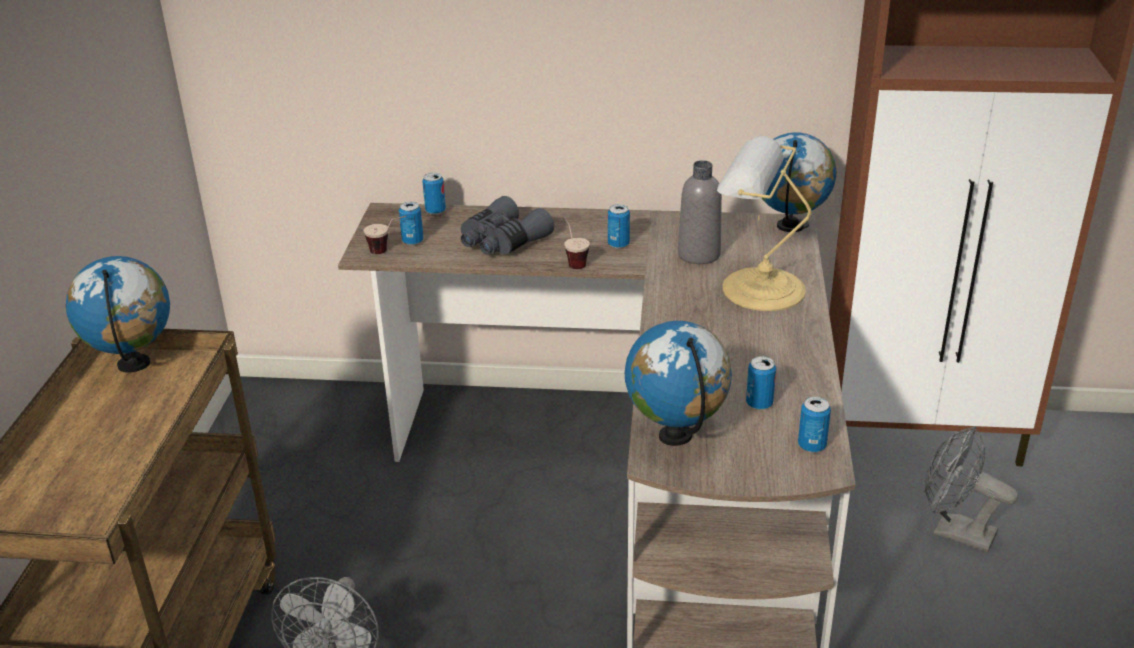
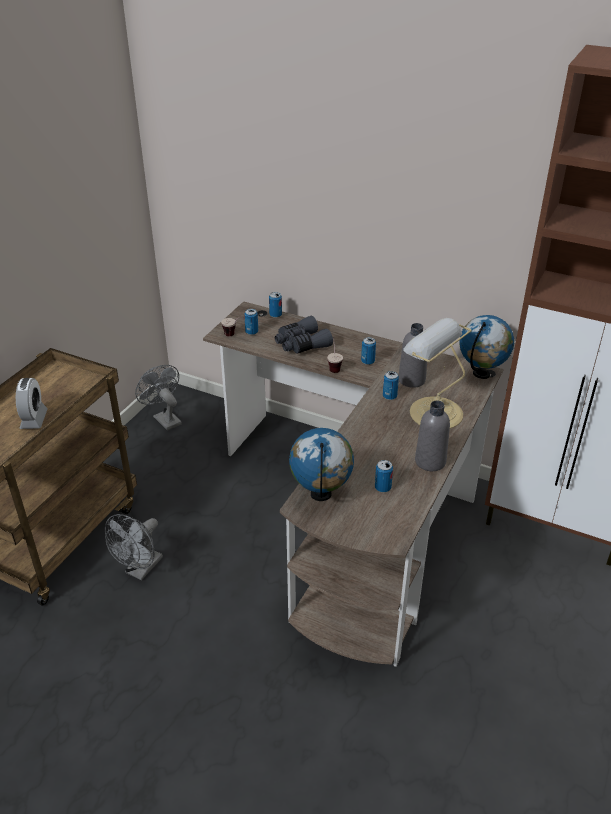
camera: 20 degrees right, 5 degrees up
(121, 443) = (34, 419): none -> alarm clock
(134, 364) = (64, 375): globe -> none
(801, 353) = (430, 461): none -> grey bottle
(812, 445) = (395, 523): can -> can (389, 396)
(954, 532) = (537, 595): grey fan -> grey fan (164, 418)

